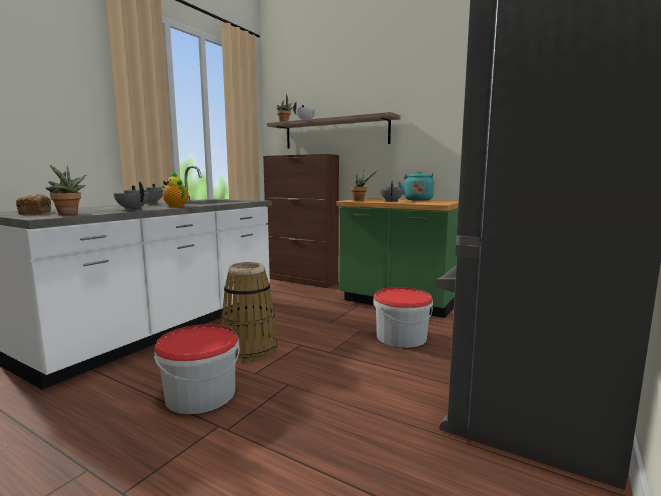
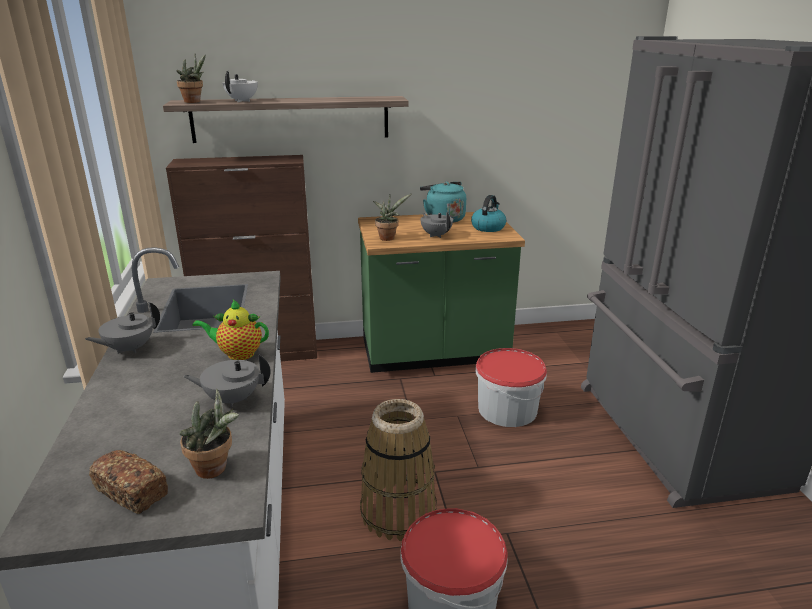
camera: 40 degrees left, 15 degrees up
(437, 202) = (488, 227): none -> kettle

